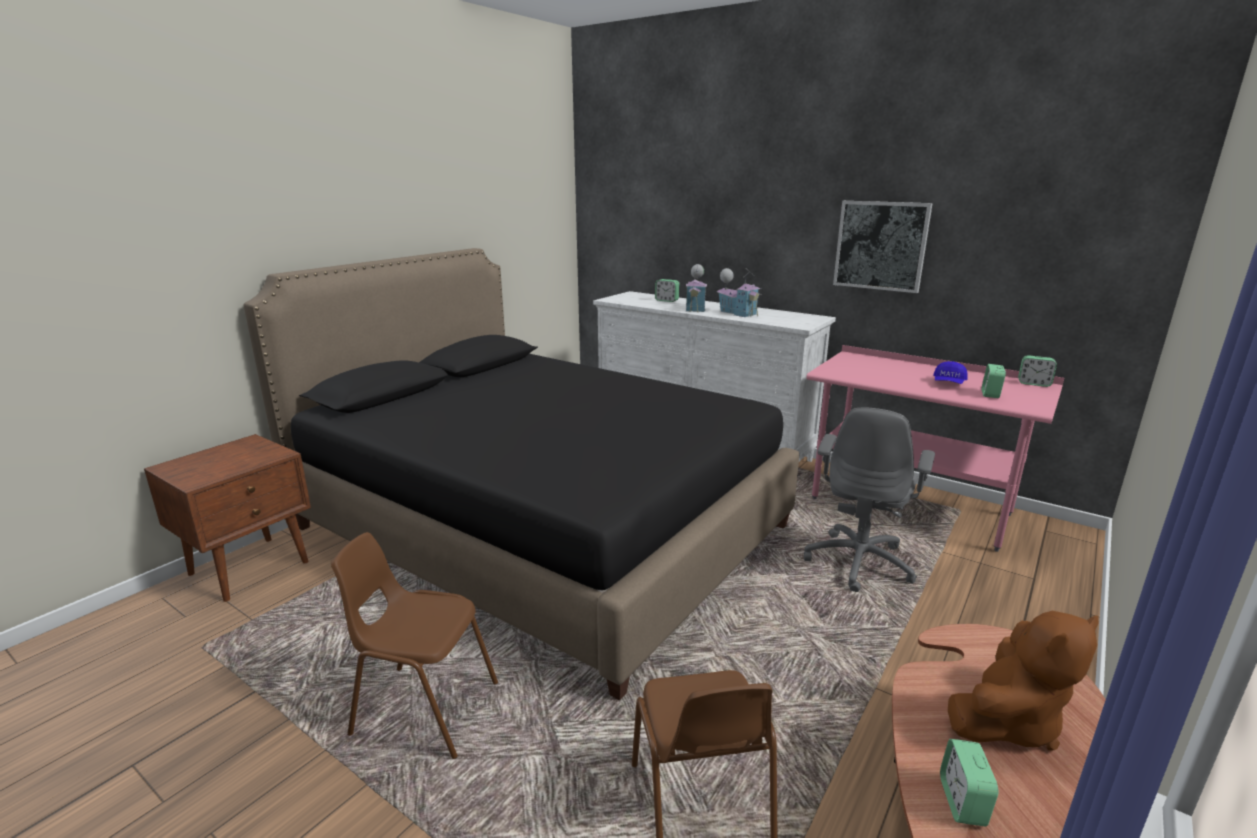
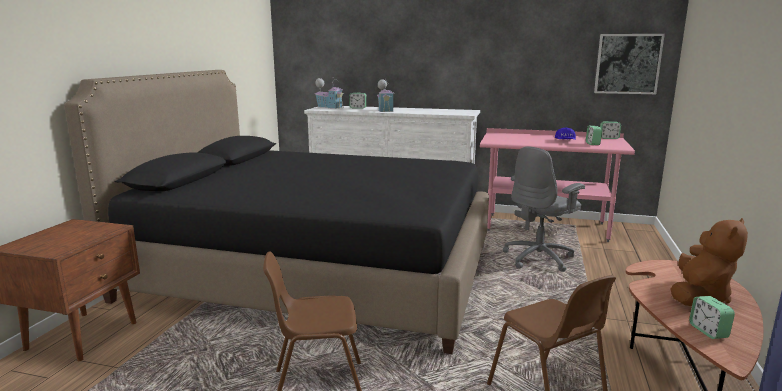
camera: 20 degrees left, 5 degrees down
(738, 313) = (417, 111): toy house -> toy house (330, 107)
(859, 562) = (539, 258): grey office chair -> grey office chair turned 45 degrees clockwise
(881, 245) = (506, 60): picture -> picture (627, 64)

